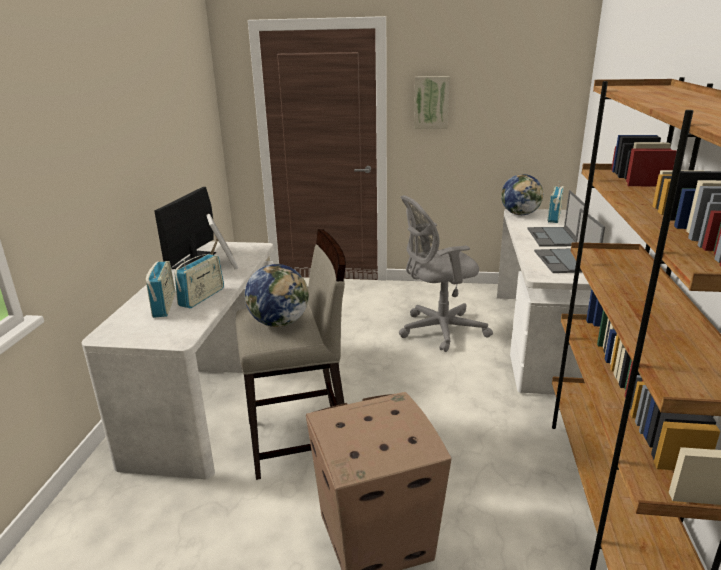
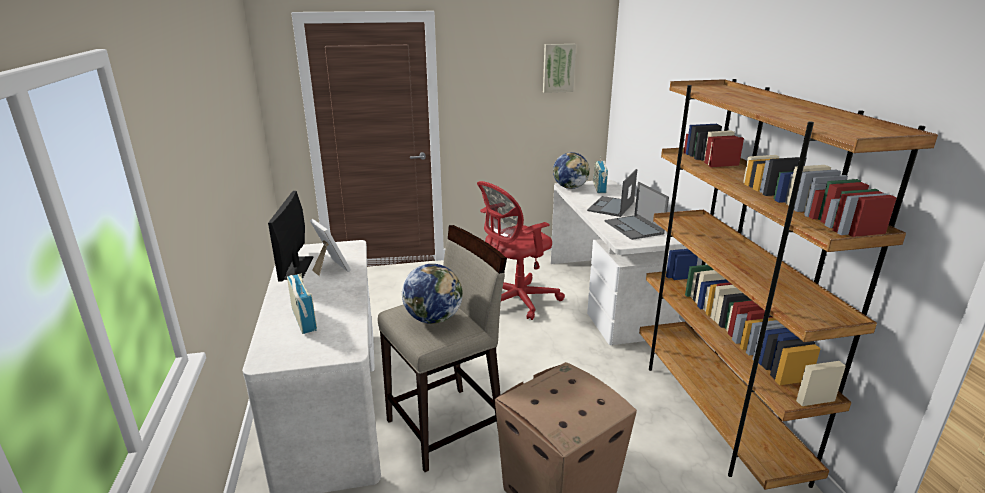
camera: 20 degrees left, 0 degrees up
(202, 297) = (337, 305): radio -> none
(431, 102) = (479, 90): picture -> picture (558, 68)
(438, 330) = (516, 301): grey office chair -> red office chair
(553, 237) = (611, 207): laptop -> laptop turned 45 degrees clockwise

